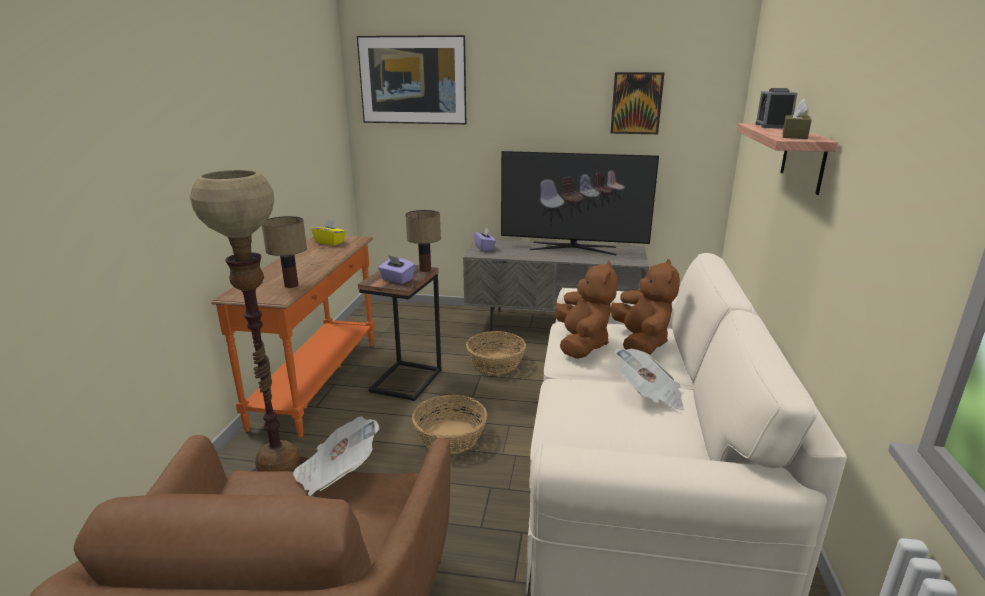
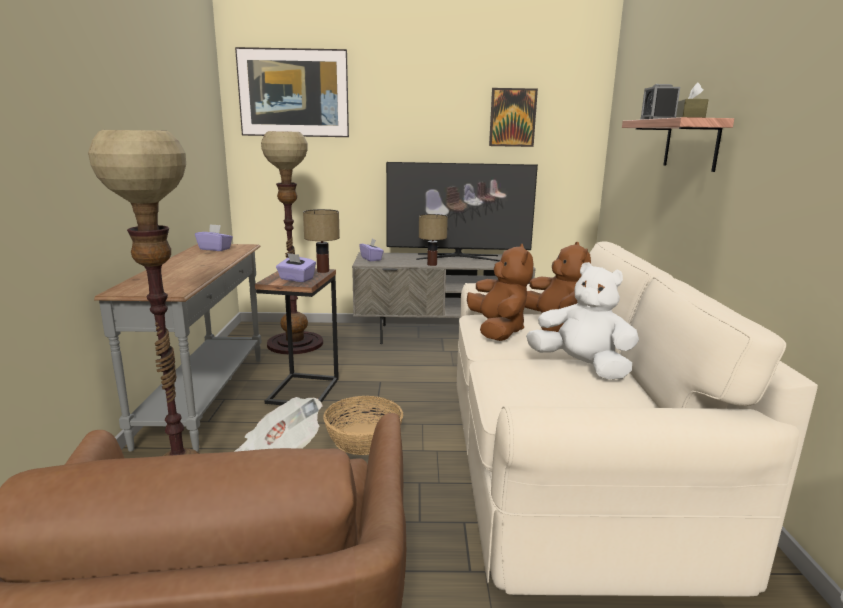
camera: 10 degrees left, 5 degrees down
(292, 285) = (185, 281): table lamp -> table lamp (432, 264)
(319, 382) = (207, 398): orange console table -> grey console table
(330, 242) = (215, 249): yellow tissue box -> purple tissue box
(409, 327) = (295, 343): none -> floor lamp
(496, 363) = (393, 369): basket -> none
(649, 395) = (581, 367): newspaper -> white plush toy

